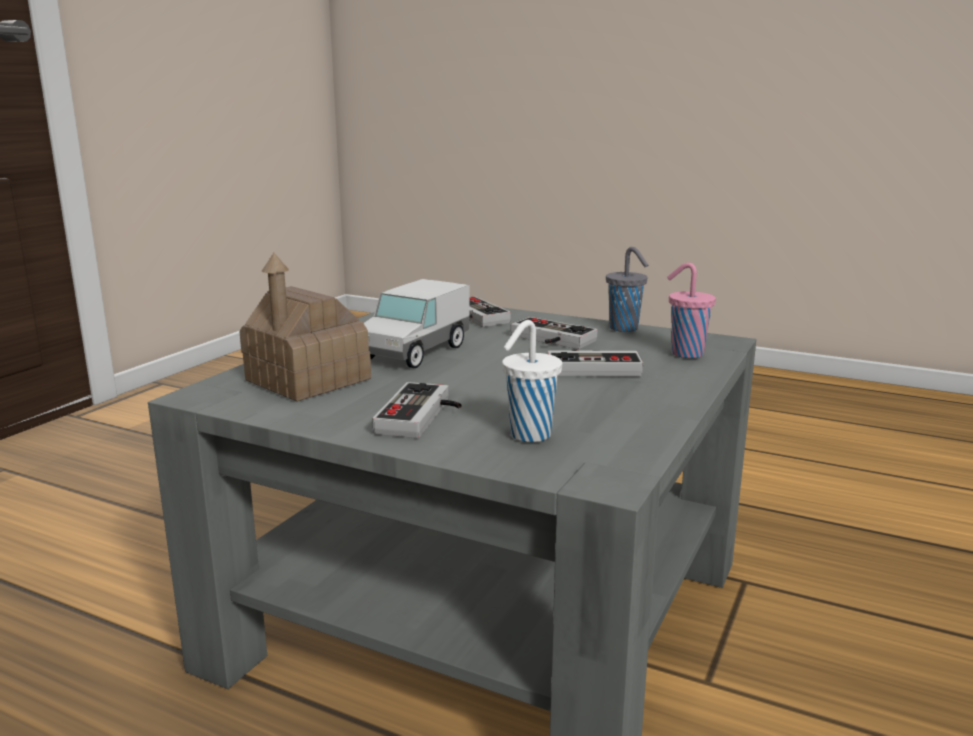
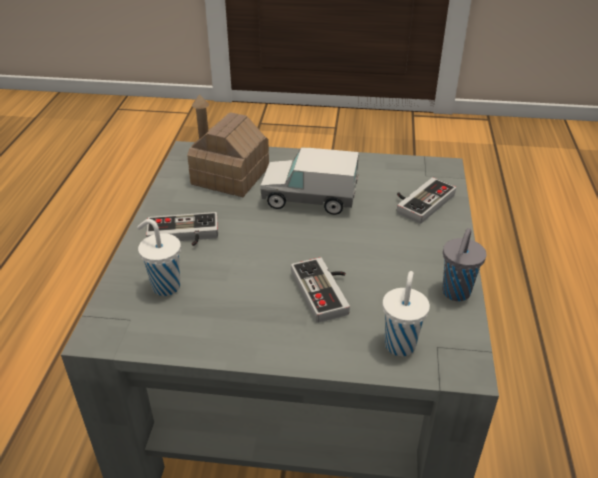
camera: 70 degrees right, 20 degrees up
(548, 340) = (384, 254): game controller -> none
(685, 353) = (400, 343): pink cup -> white cup

